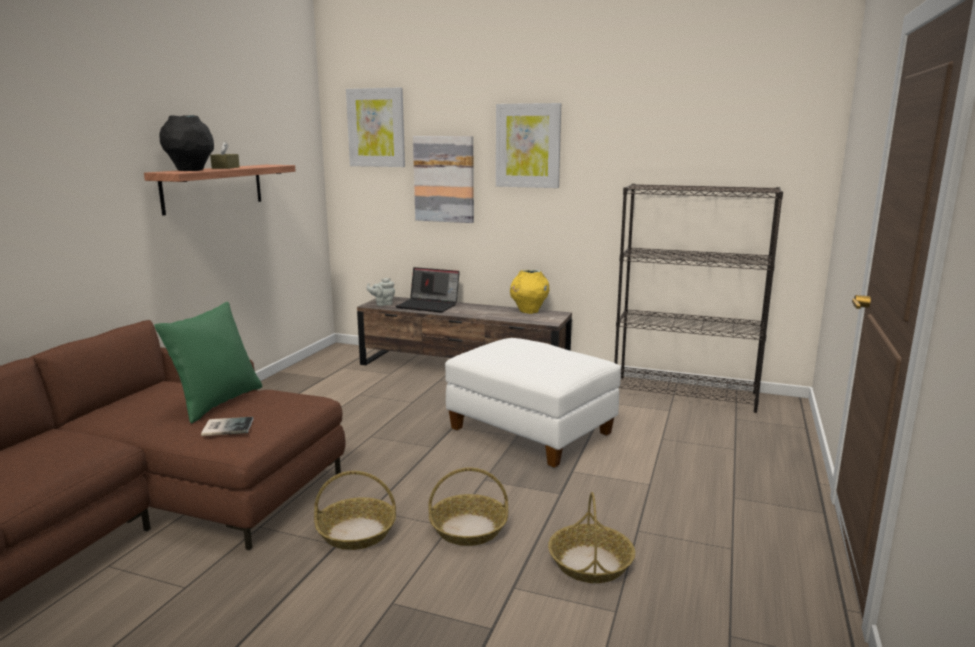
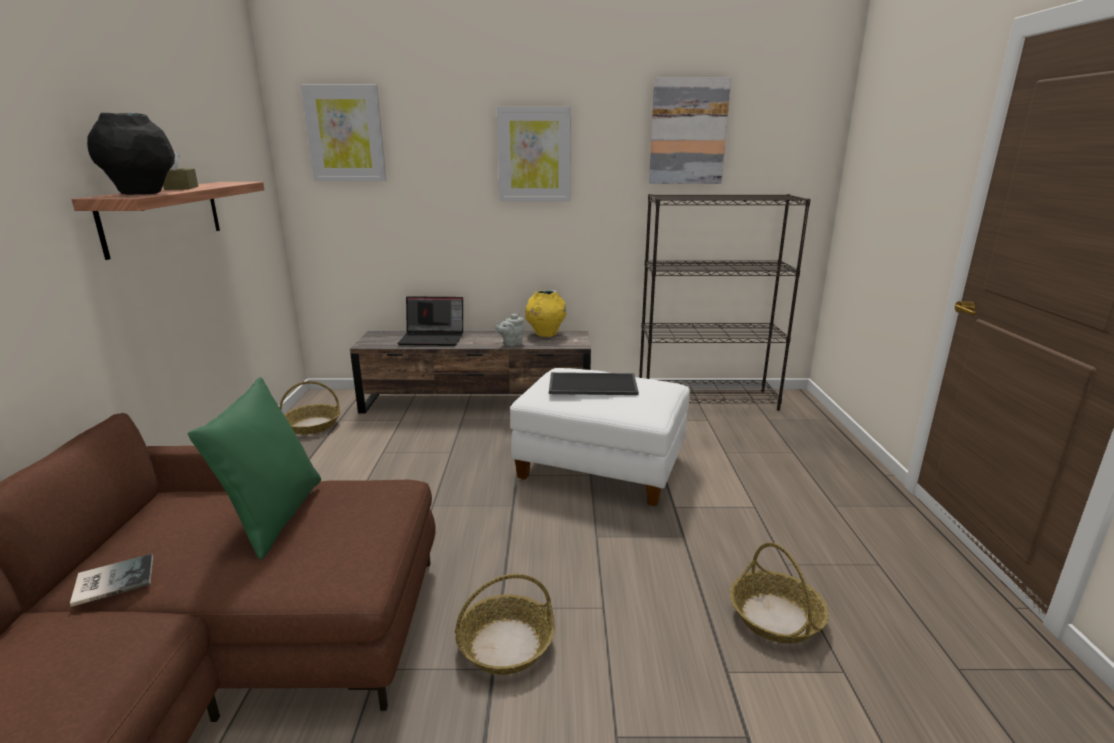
camera: 20 degrees left, 5 degrees up
(226, 427) = (319, 555): book -> book (112, 580)
(382, 304) = (378, 342): grey teapot -> grey teapot (511, 344)
(444, 179) = (436, 194): picture -> picture (688, 132)
(469, 528) = (626, 605): basket -> basket (312, 425)
(525, 351) = (593, 384): none -> tray

